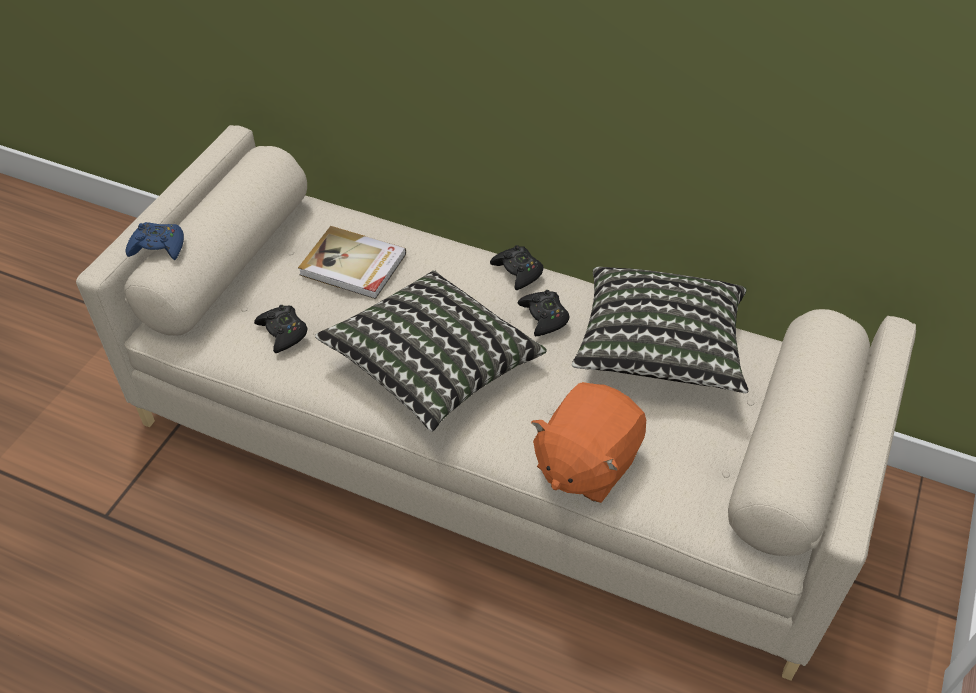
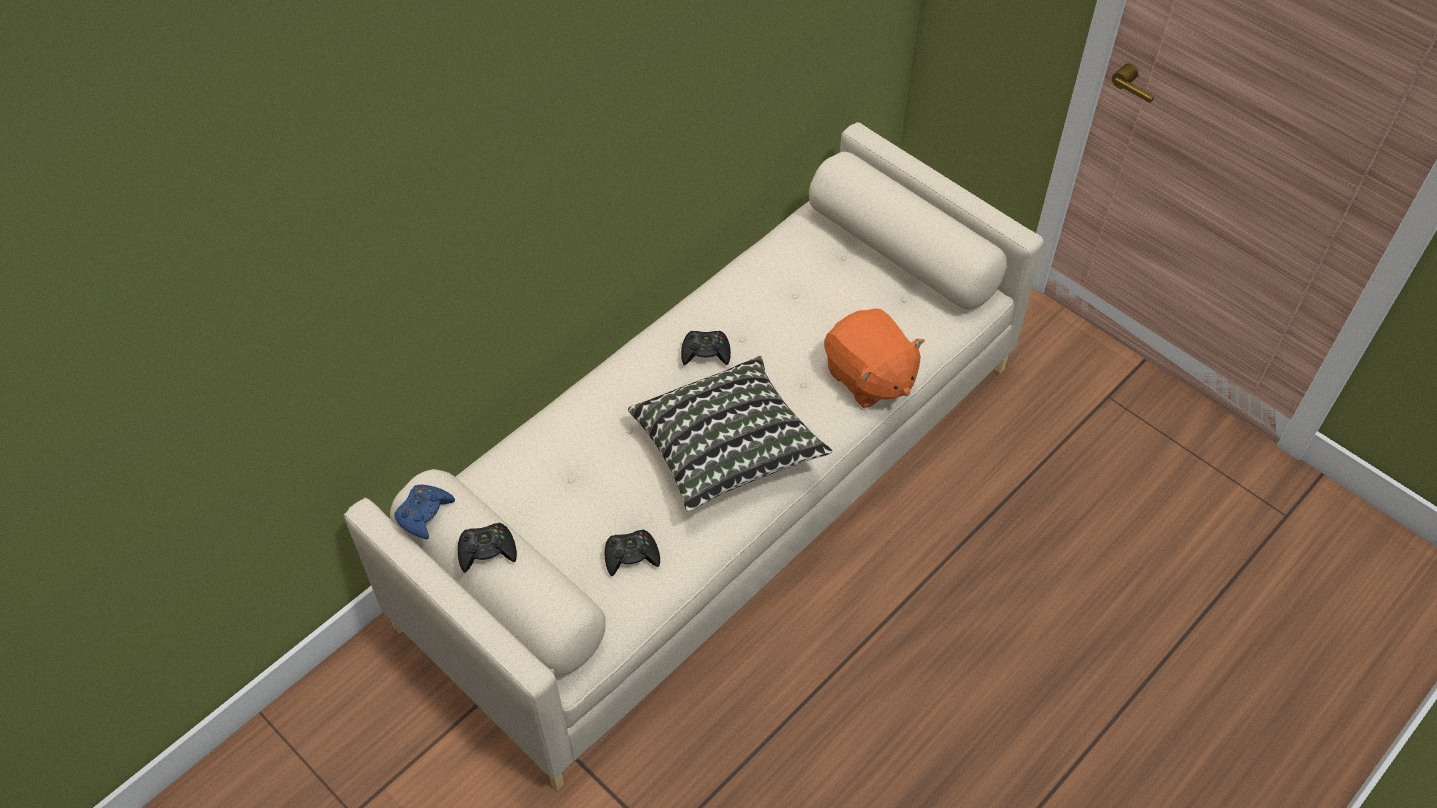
camera: 70 degrees left, 5 degrees up
(158, 247) = (528, 607): blue game controller -> blue game controller (424, 514)
(353, 266) = (569, 478): book -> none
(518, 271) = (641, 353): black game controller -> black game controller (487, 551)
(659, 350) = (774, 290): pillow -> none

